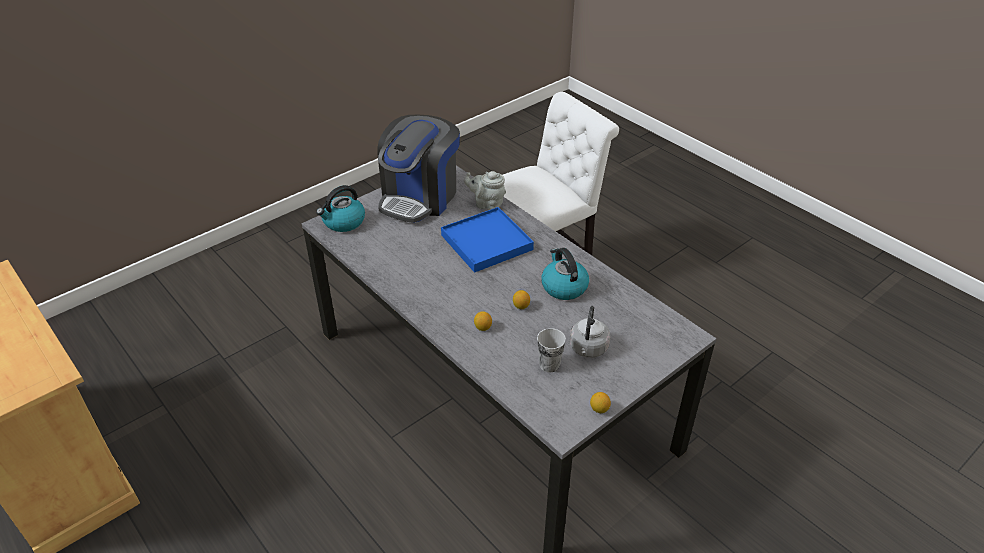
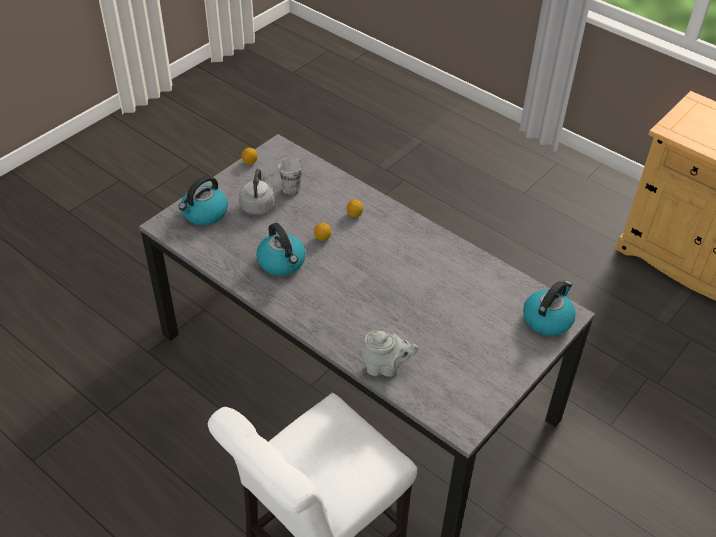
camera: 170 degrees right, 5 degrees up
(420, 197) = (474, 369): coffee machine -> none
(487, 242) = (372, 308): blue tray -> none
(647, 344) = (204, 213): none -> kettle

